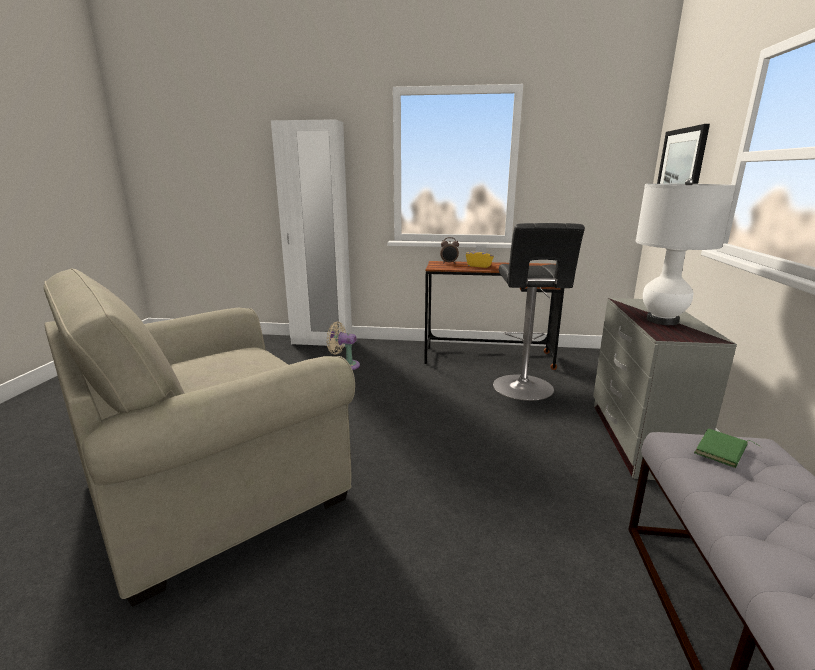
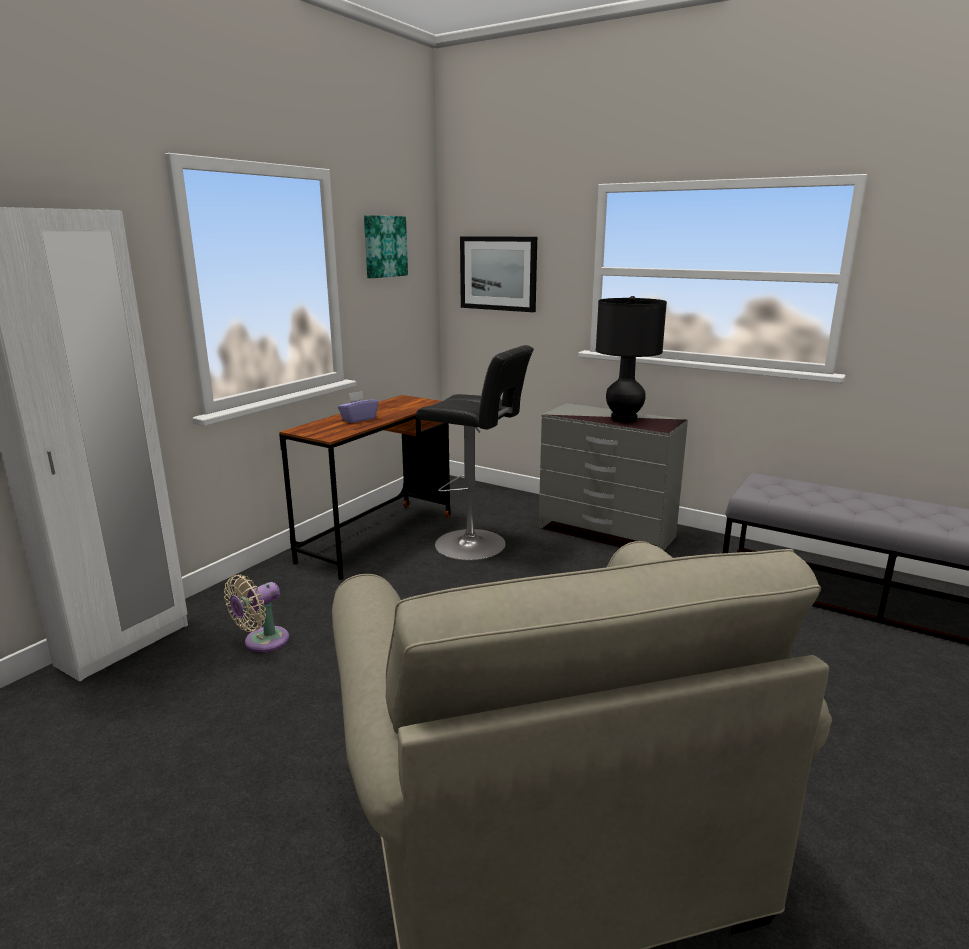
camera: 65 degrees left, 0 degrees up
(449, 263) = (316, 426): alarm clock -> none
(479, 266) = (358, 419): yellow tissue box -> purple tissue box
(578, 143) = (384, 246): none -> picture
(662, 320) = (623, 419): white table lamp -> black table lamp
(722, 451) = (767, 487): green book -> none

